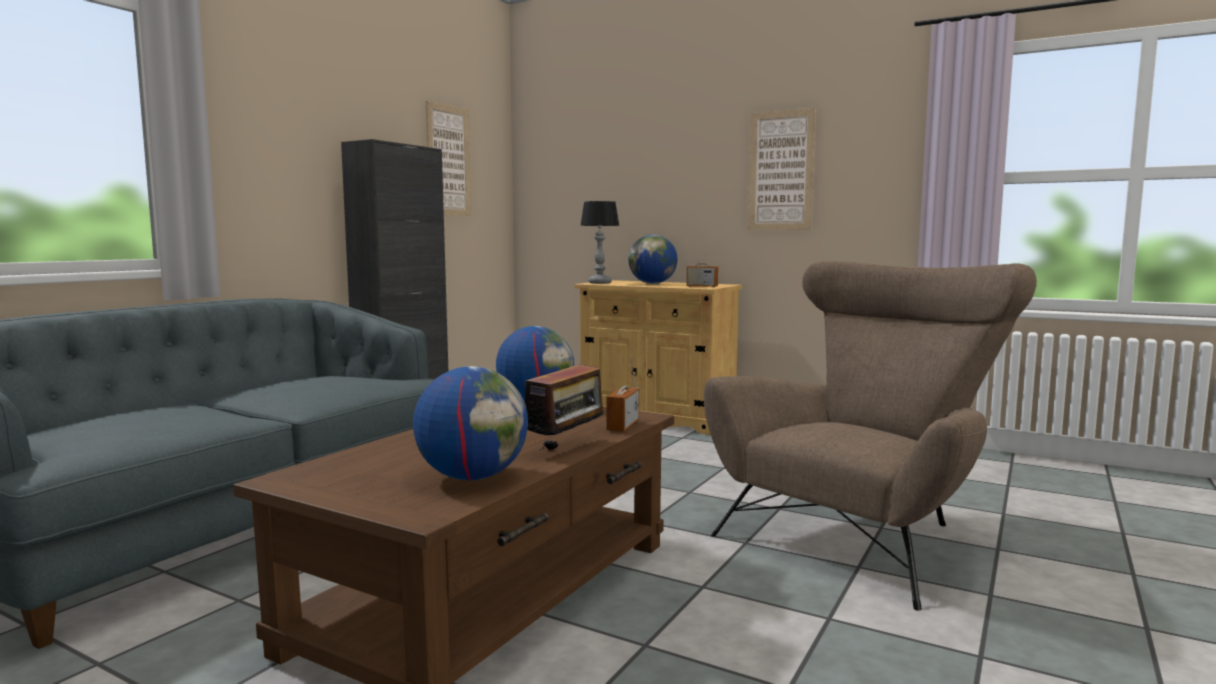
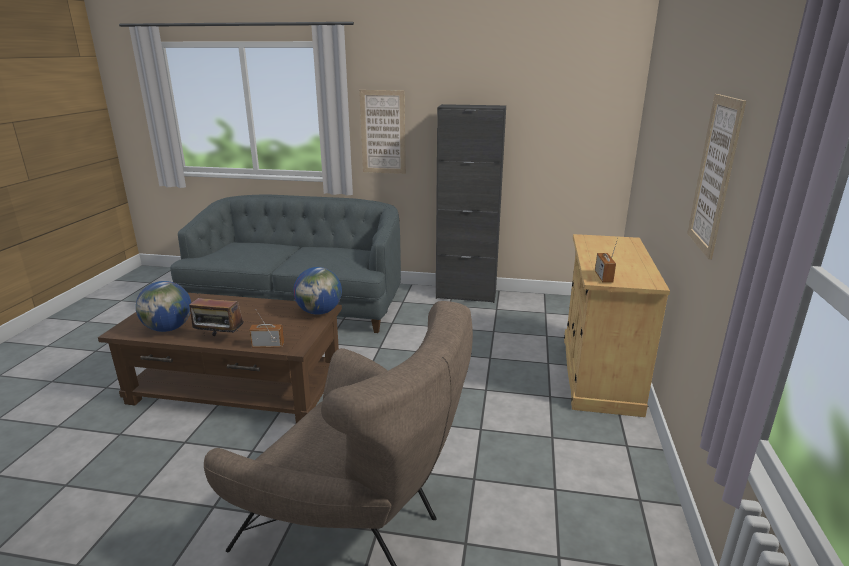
camera: 70 degrees right, 15 degrees up
(448, 160) = (552, 108): picture -> picture (383, 132)
(600, 283) = (593, 239): table lamp -> none
(653, 283) = (613, 256): globe -> none

